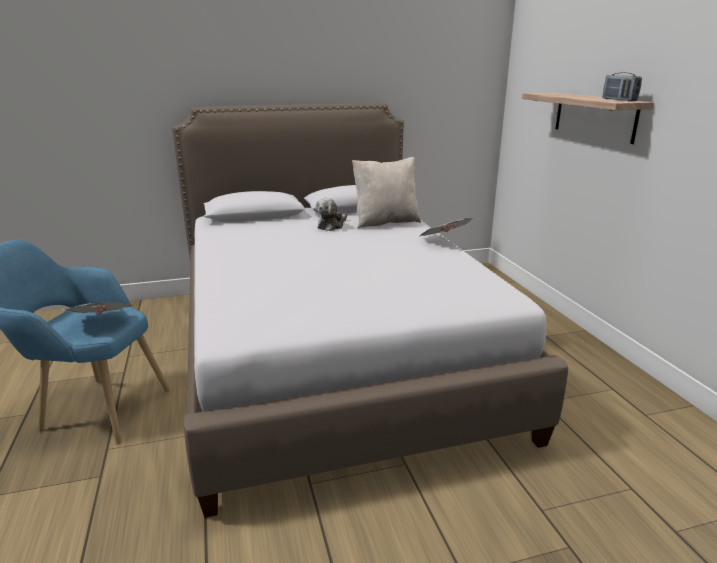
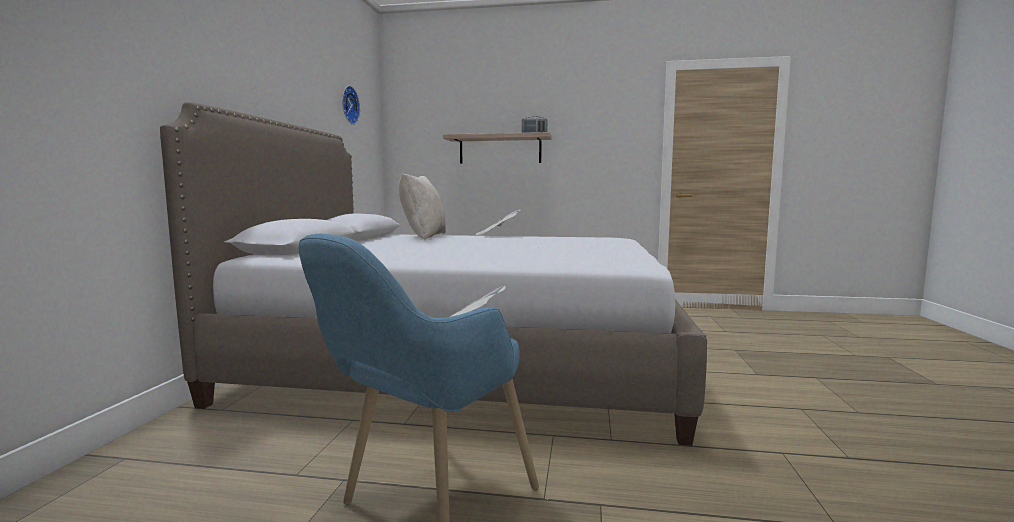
camera: 65 degrees left, 15 degrees down
(331, 225) = (400, 242): plush toy -> none
(429, 63) = (348, 105): none -> wall clock

